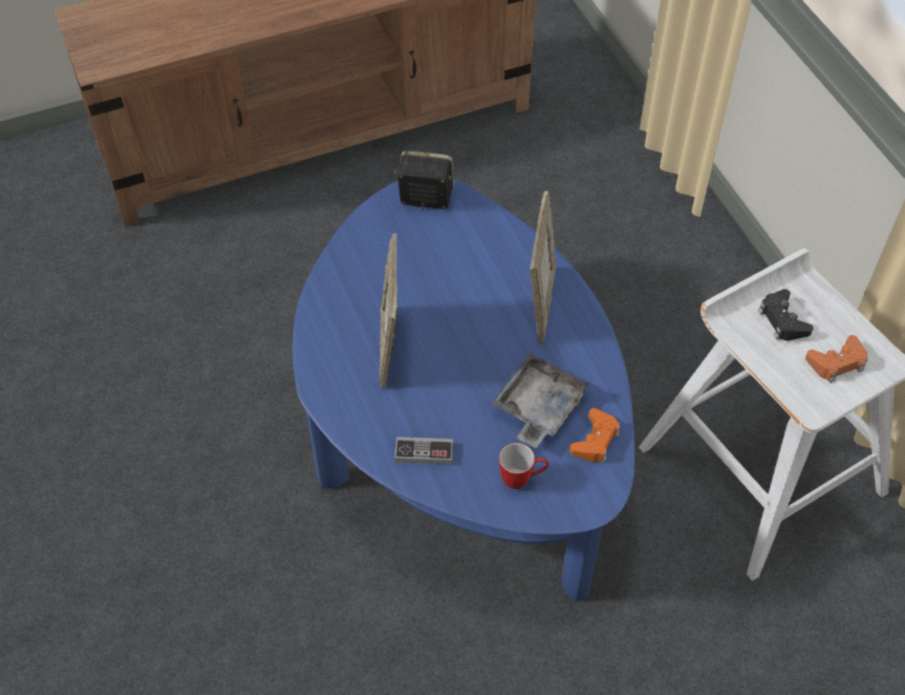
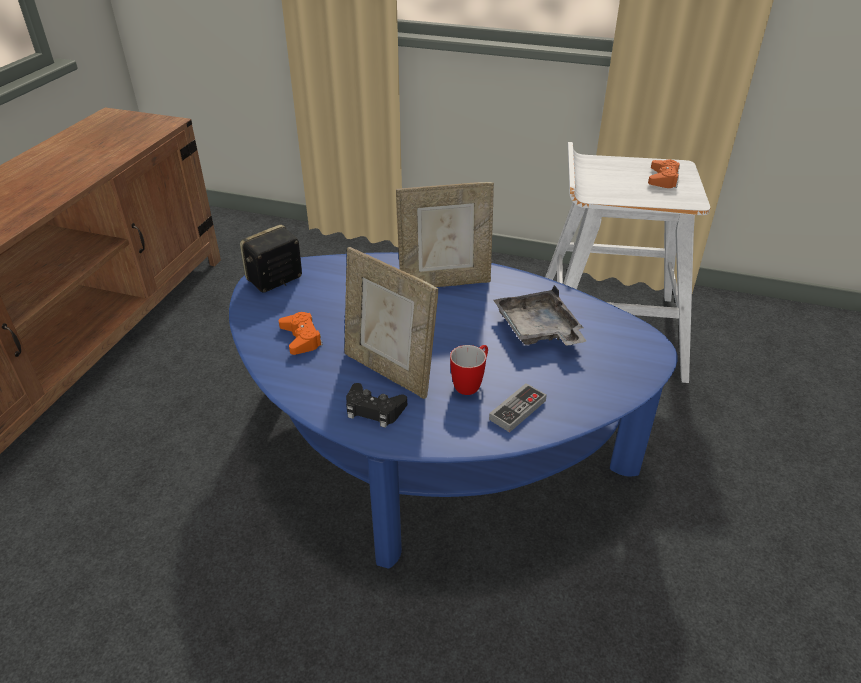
camera: 50 degrees left, 15 degrees down
(522, 479) = (597, 372): mug -> mug (471, 383)
(540, 304) = (445, 282): picture frame -> picture frame turned 120 degrees clockwise
(595, 440) = (596, 320): orange game controller -> orange game controller (301, 338)
(782, 320) = (610, 178): black game controller -> black game controller (374, 410)

